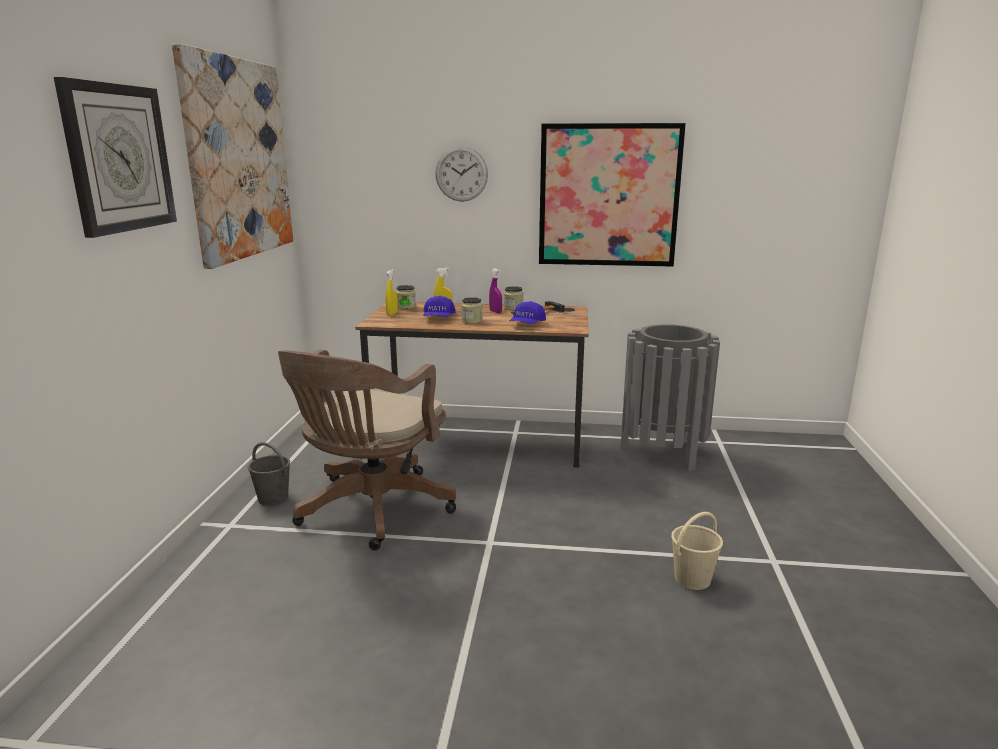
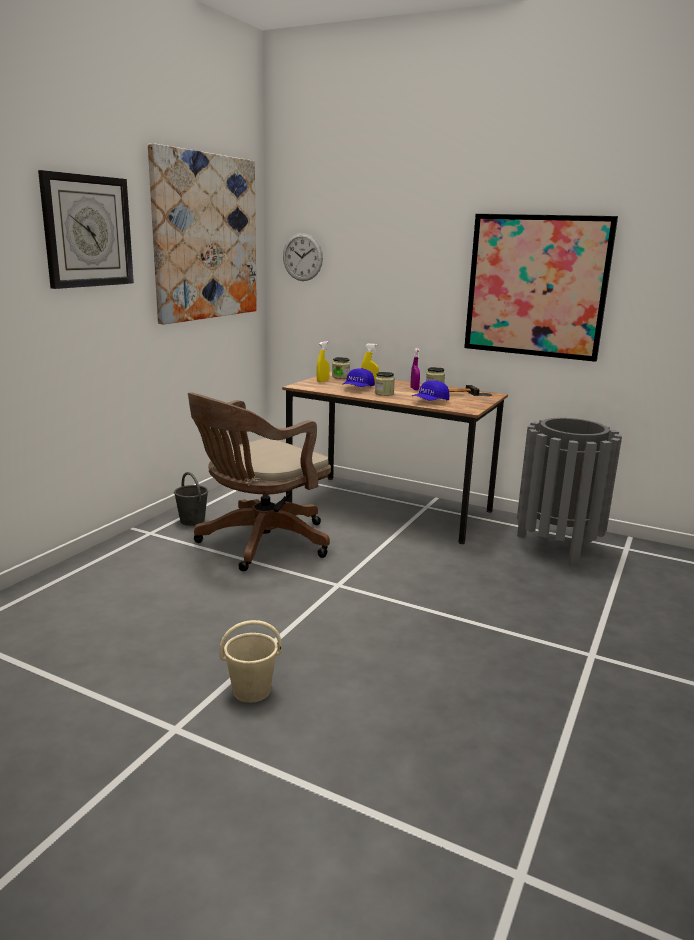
camera: 20 degrees right, 0 degrees up
(461, 174) = (402, 259): wall clock -> wall clock (302, 257)
(693, 579) = (497, 650): beige bucket -> beige bucket (252, 690)

